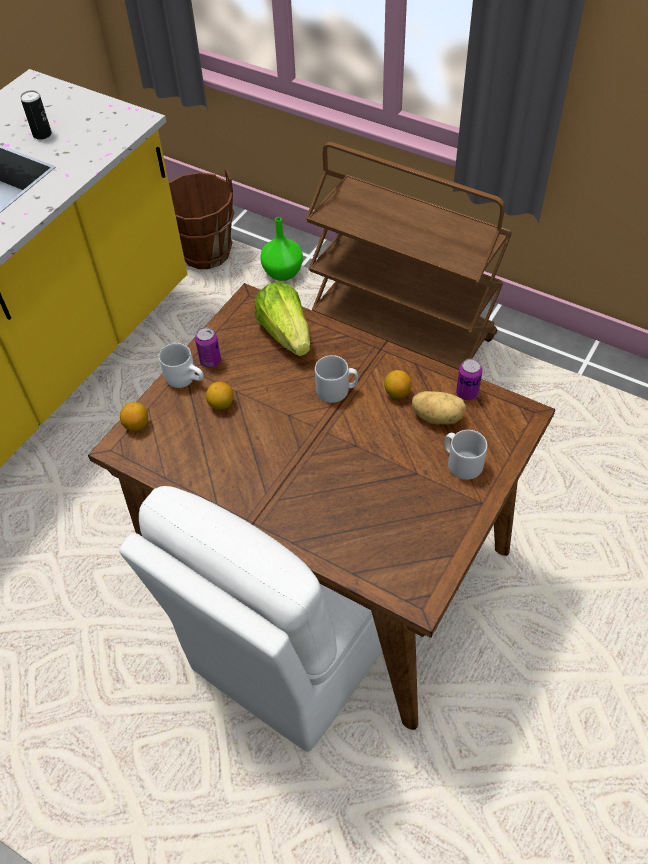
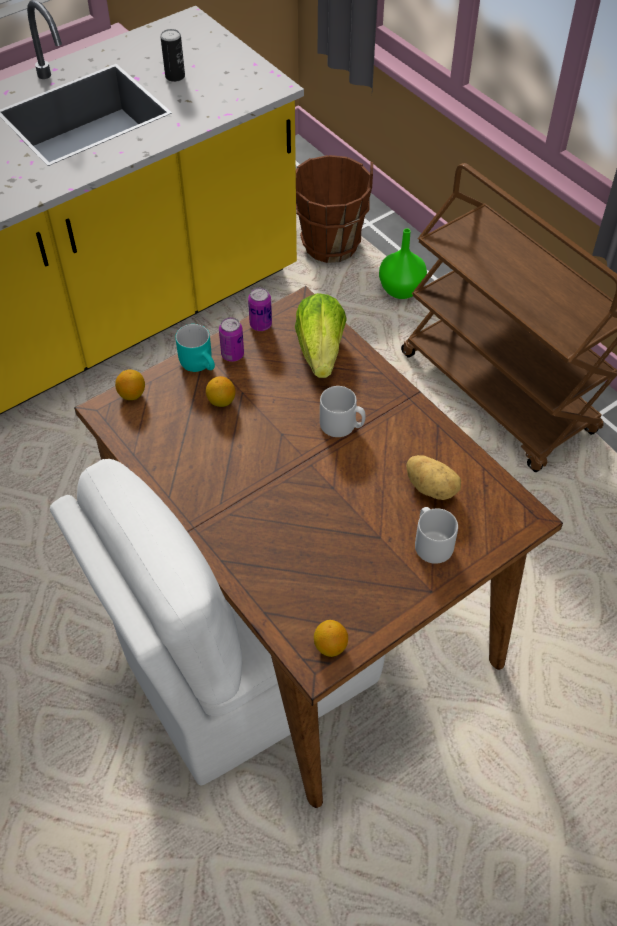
camera: 20 degrees right, 0 degrees up
(186, 378) = (201, 363): white mug -> turquoise mug
(397, 393) = (402, 449): lemon -> lemon (330, 646)
(467, 393) = (475, 474): can -> can (260, 325)

